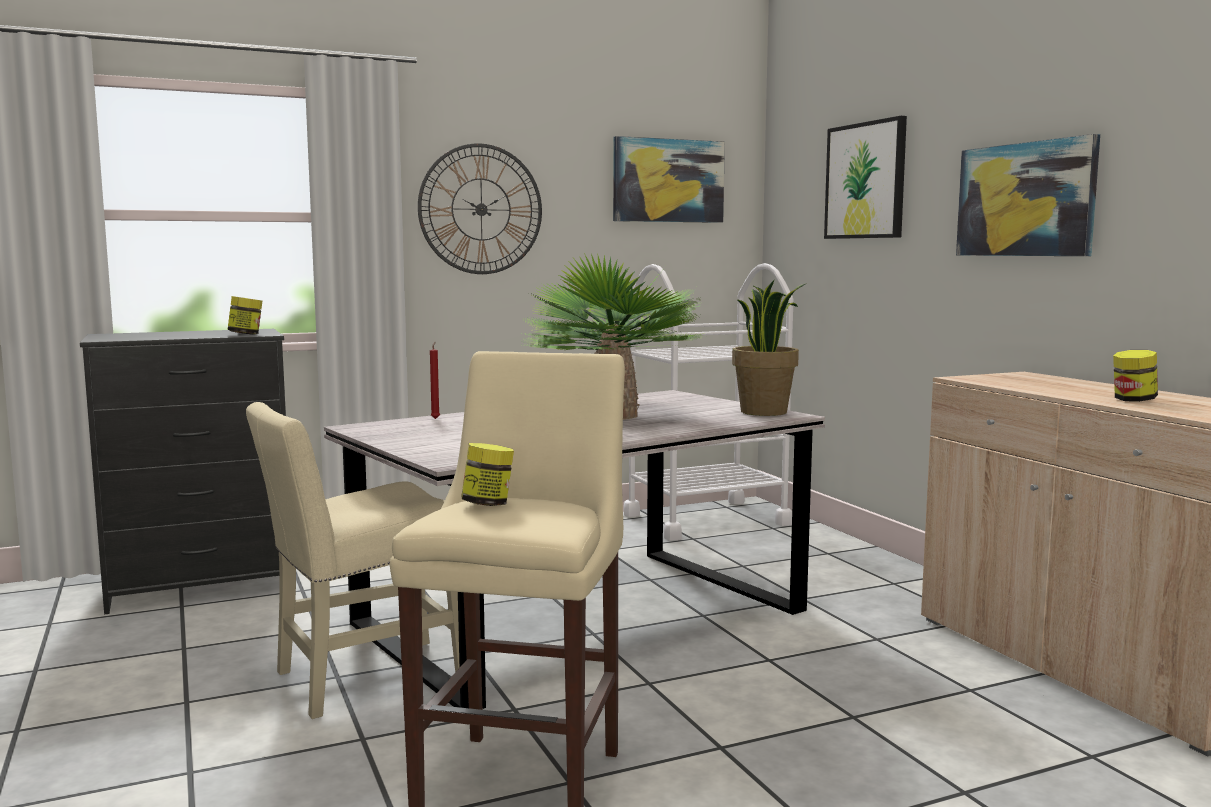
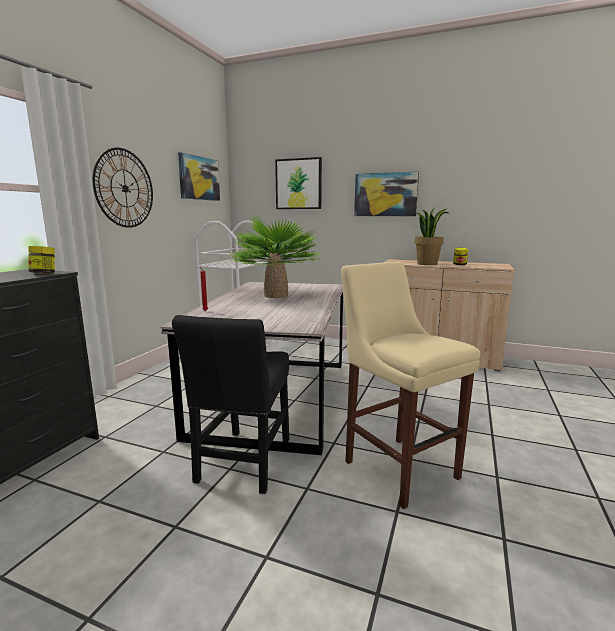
camera: 45 degrees left, 5 degrees up
(361, 678) = (244, 463): beige chair -> black chair
(488, 504) = (403, 341): jar -> none
(765, 412) = (320, 285): potted plant -> potted plant (427, 264)

